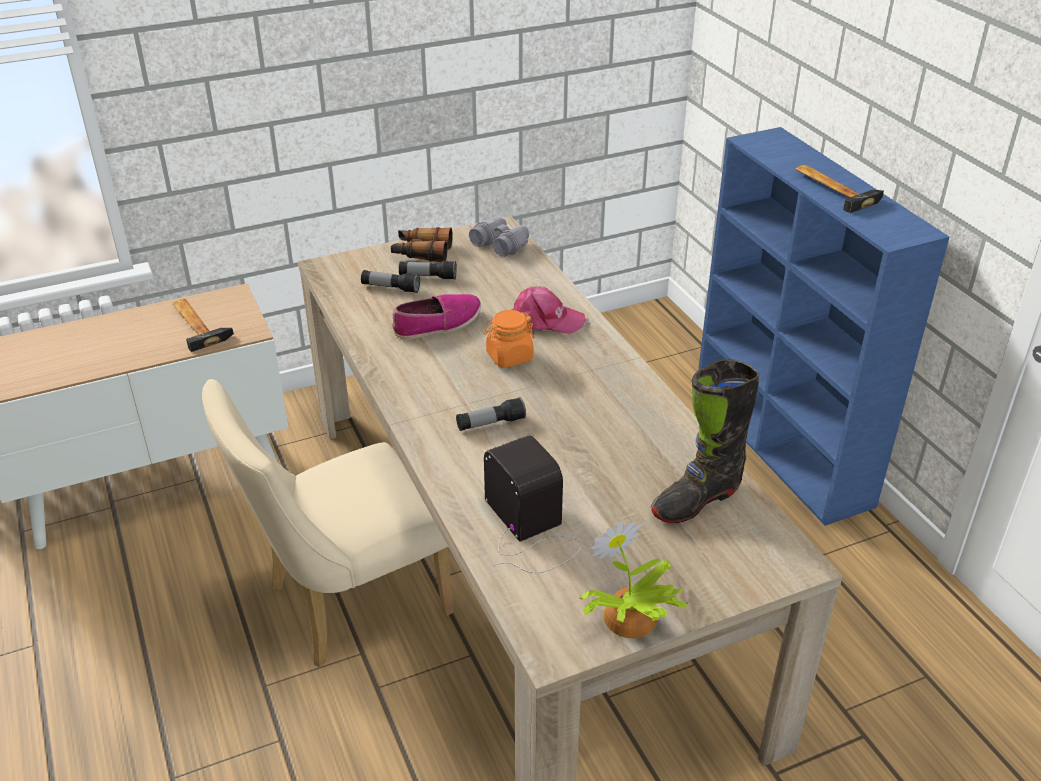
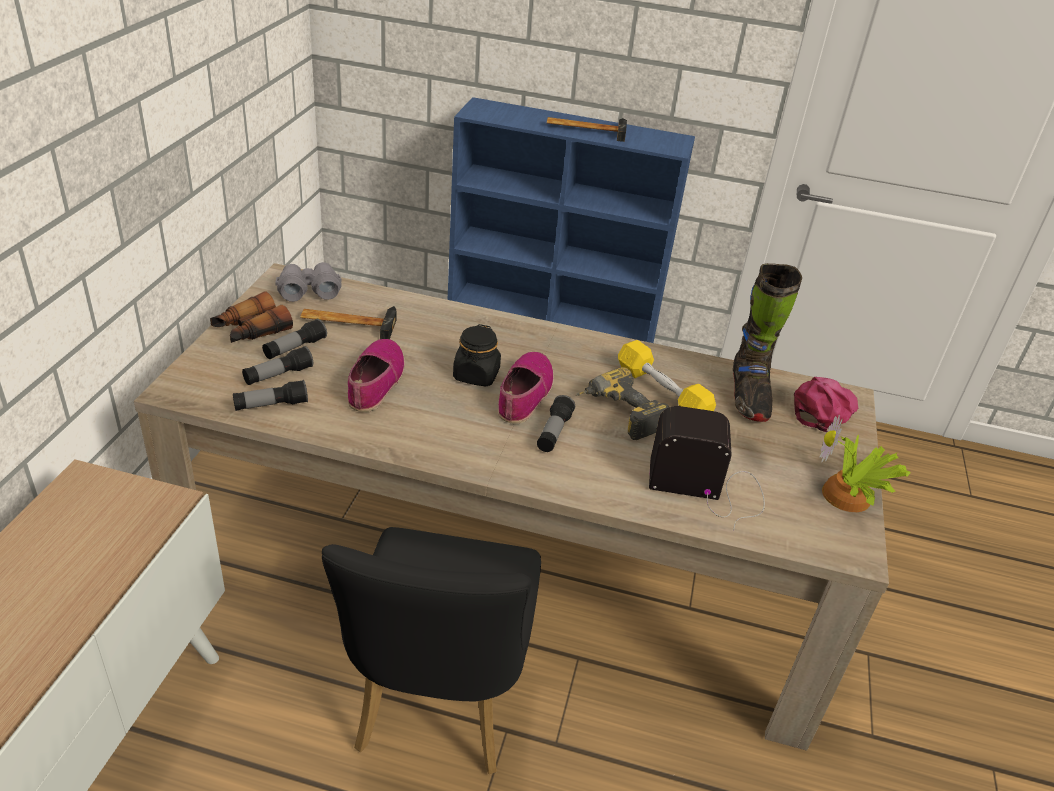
camera: 55 degrees left, 0 degrees up
(197, 324) = (90, 532): hammer -> hammer (348, 322)
(346, 604) = (437, 706): beige chair -> black chair
(357, 303) = (271, 405): none -> flashlight
(509, 357) = (476, 375): orange jar -> black jar
(518, 388) = (524, 394): none -> shoe
(544, 320) = (451, 333): pink cap -> pink cap (823, 409)
(559, 442) = (617, 415): none -> power drill
(626, 451) = (662, 392): none -> yellow dumbbell

